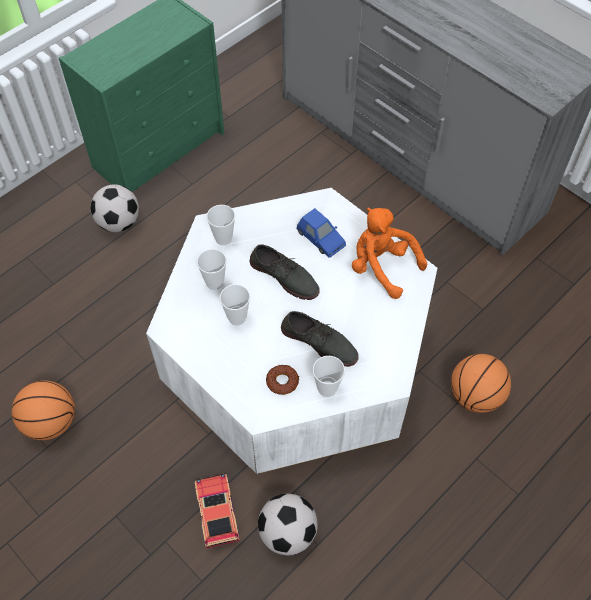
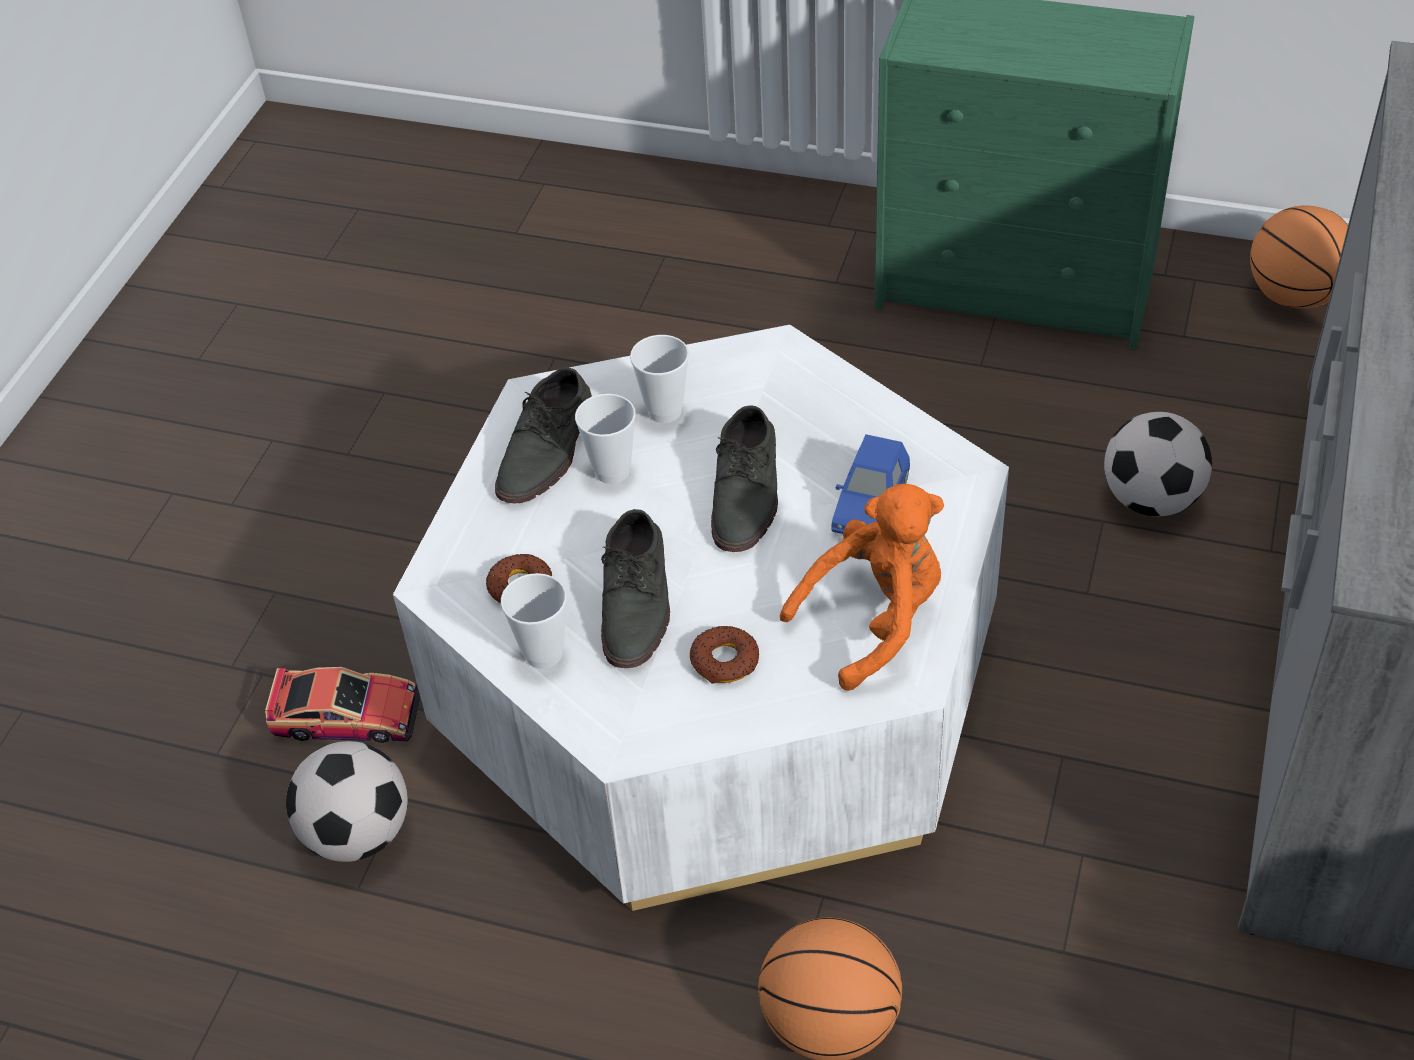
camera: 65 degrees right, 10 degrees down
(50, 422) = (391, 436): basketball -> basketball (1294, 296)
(119, 222) = (817, 320): football -> football (1151, 500)
(205, 336) = (548, 450): none -> grey shoe
(217, 511) = (348, 715): toy car -> toy car turned 45 degrees clockwise
(223, 238) = (767, 379): cup -> none
(372, 326) = (725, 661): none -> donut
(381, 267) = (875, 619): orange plush toy -> orange plush toy turned 45 degrees clockwise

